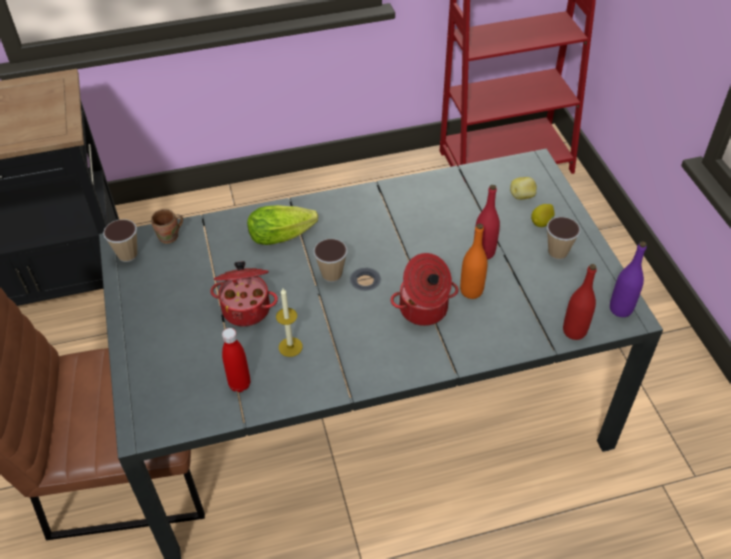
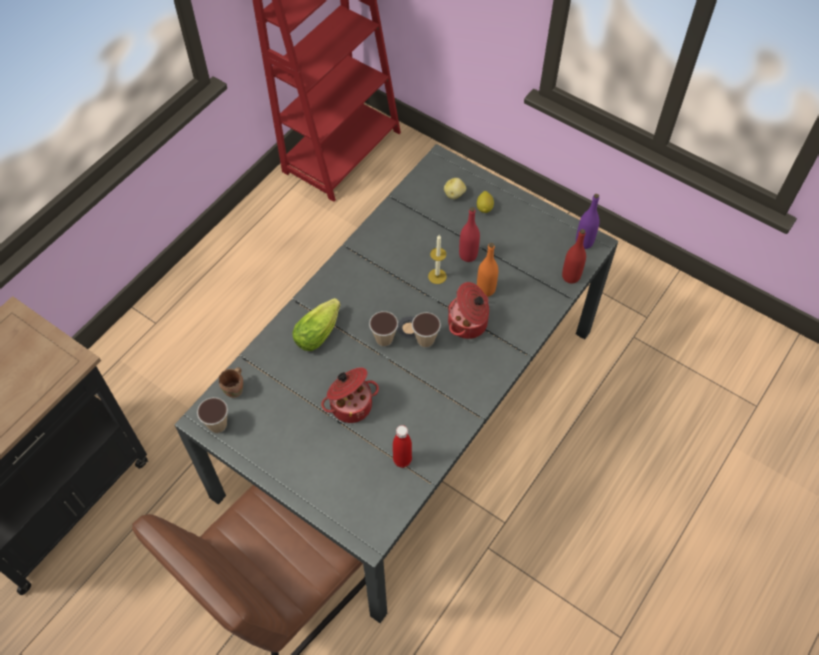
camera: 40 degrees left, 10 degrees up
(290, 347) = (409, 410): candle -> candle (437, 276)
(557, 253) = (514, 225): cup -> cup (425, 340)

